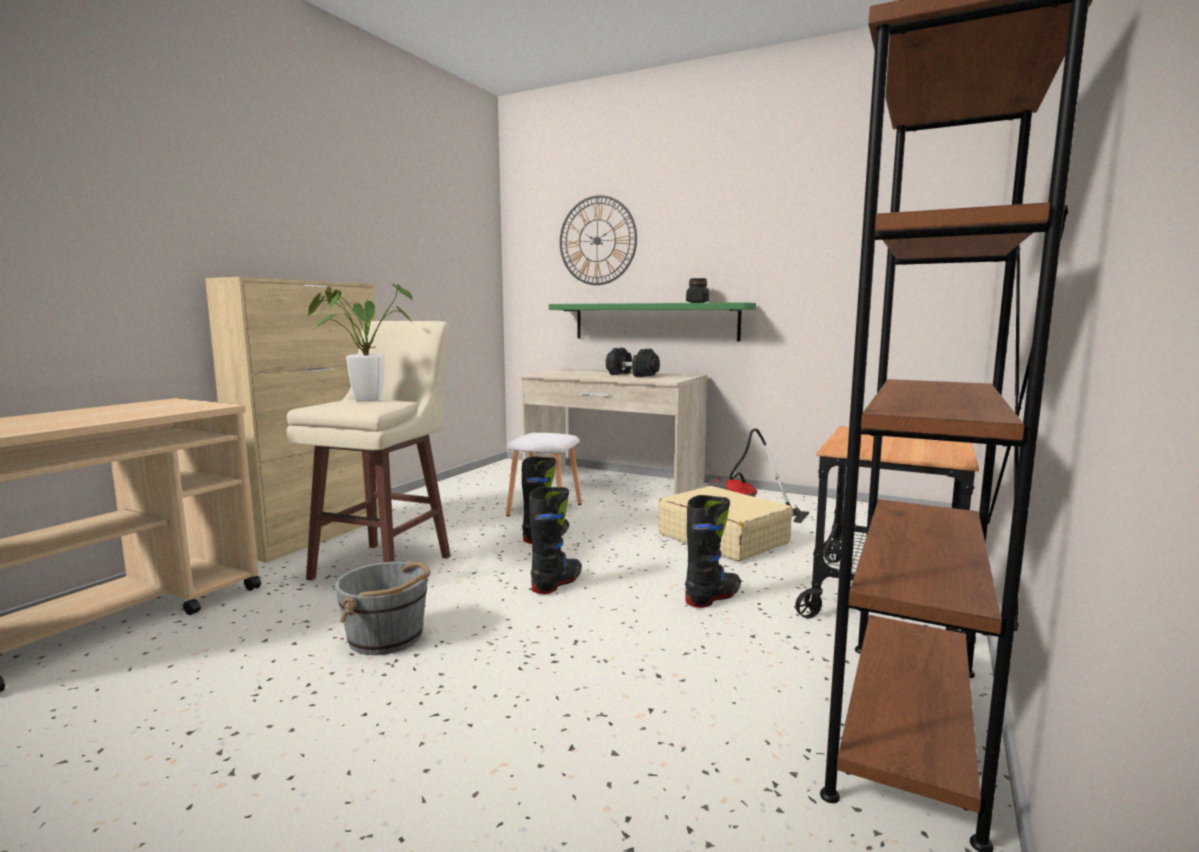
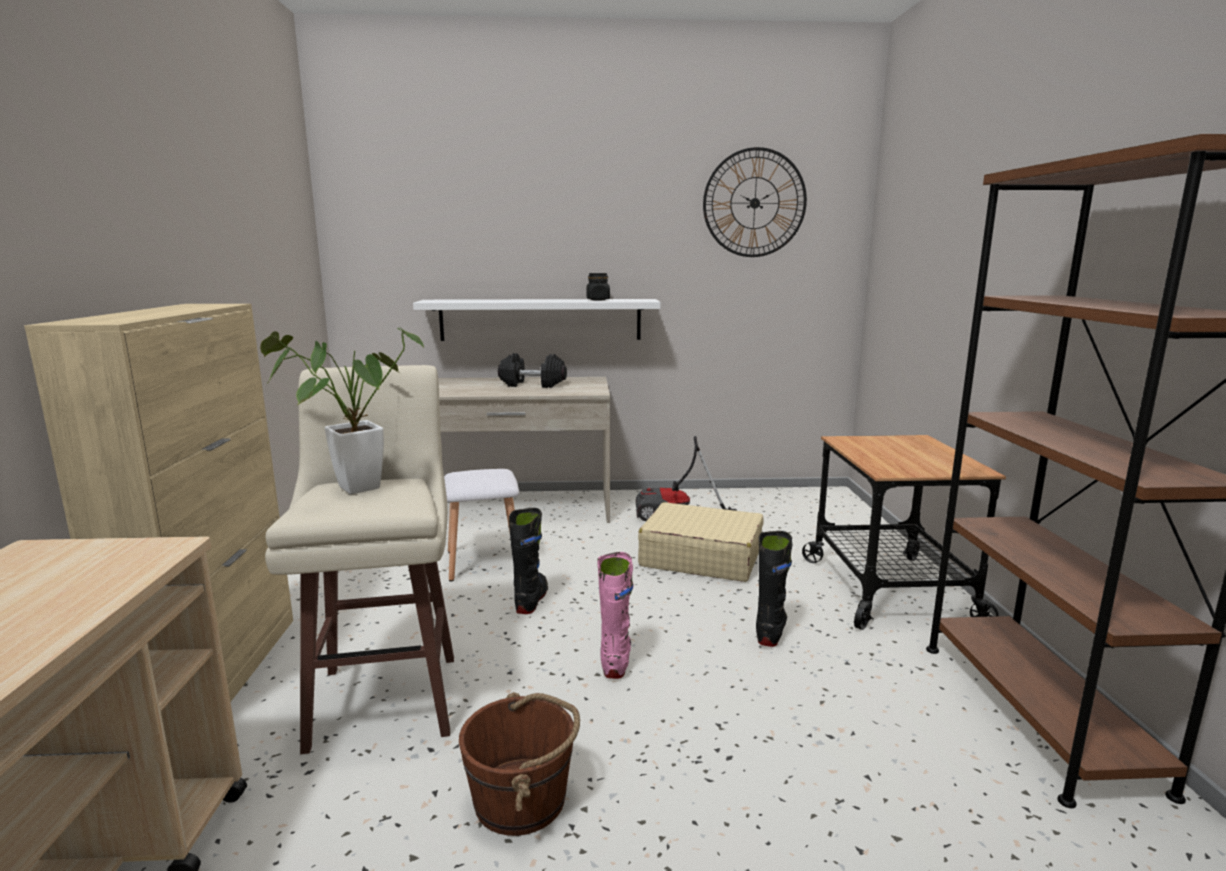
camera: 30 degrees left, 5 degrees up
(387, 637) = (522, 799): grey bucket -> brown bucket
(557, 583) = (616, 658): black boot -> pink boot
(597, 240) = (461, 222): wall clock -> wall clock (754, 203)
(654, 321) = (540, 319): green shelf -> white shelf

